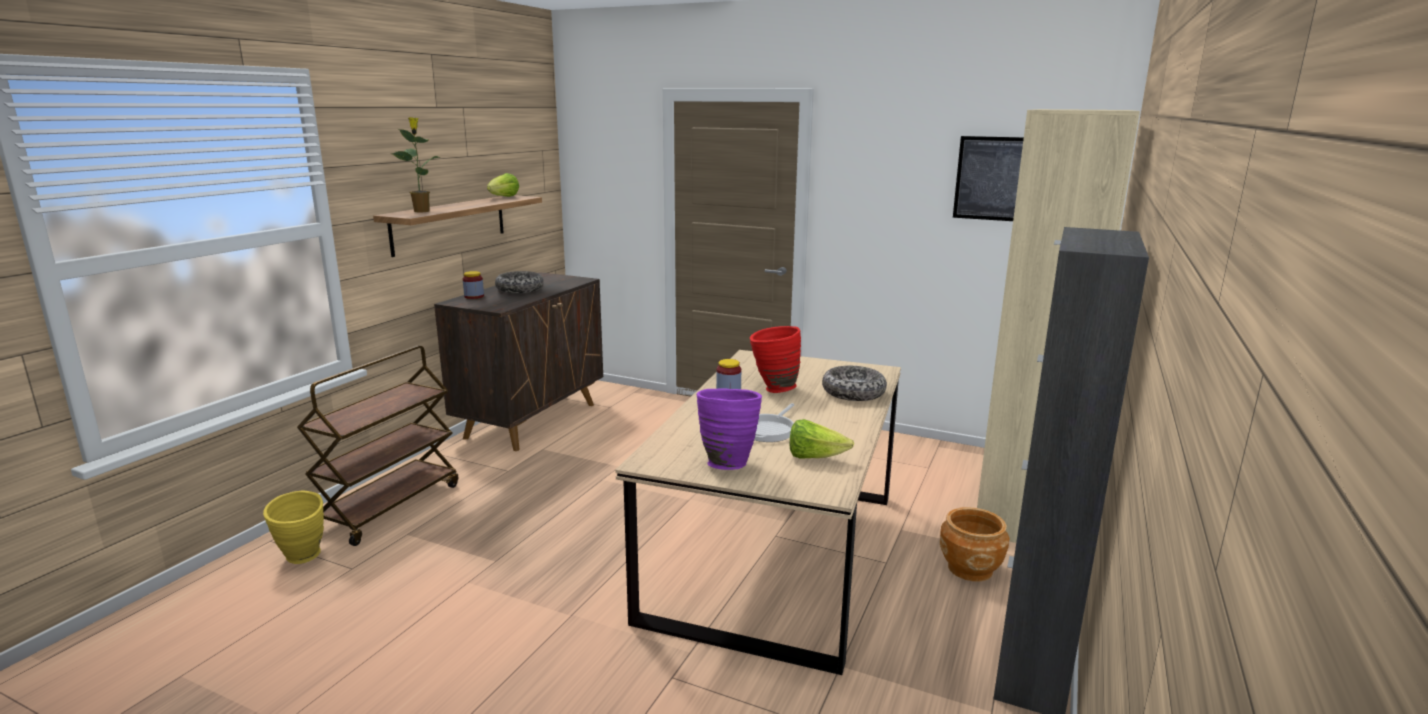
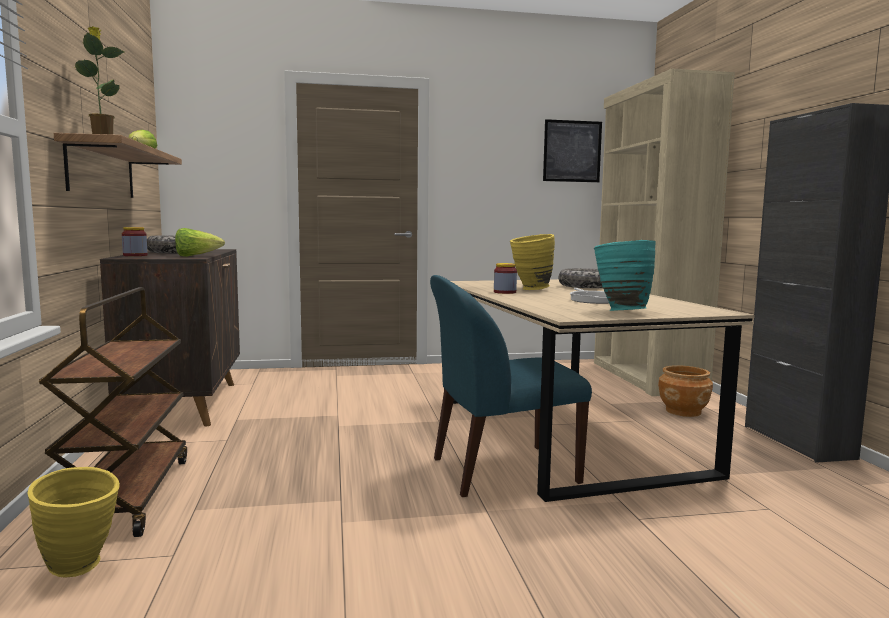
camera: 35 degrees left, 10 degrees down
(647, 578) = (501, 471): none -> blue chair
(727, 462) = (620, 311): purple vase -> turquoise vase
(773, 389) = (530, 289): red vase -> yellow vase
(814, 457) = (661, 304): lettuce -> lettuce (196, 256)

